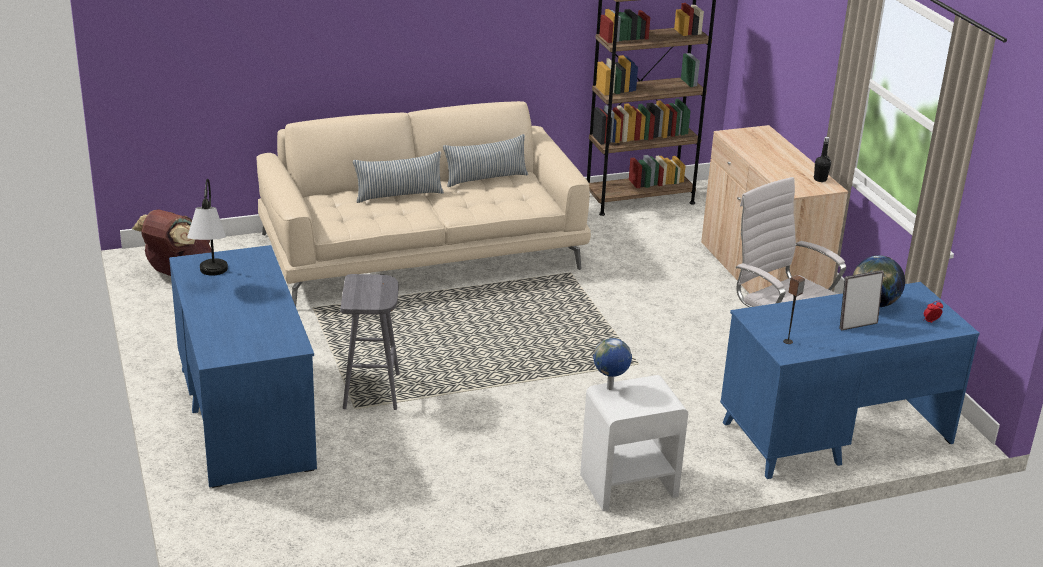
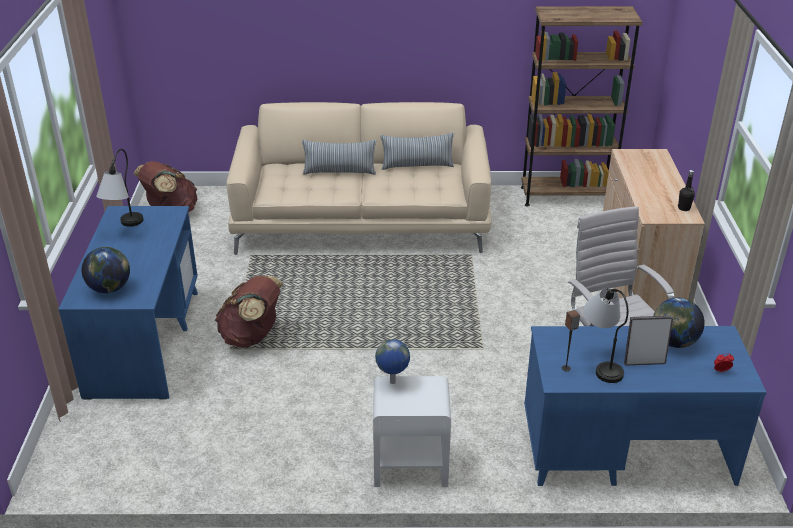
camera: 20 degrees right, 5 degrees up
(245, 341) = (110, 289): none -> globe
(372, 392) = (252, 336): grey stool -> brown backpack
(817, 330) = (601, 361): none -> table lamp

